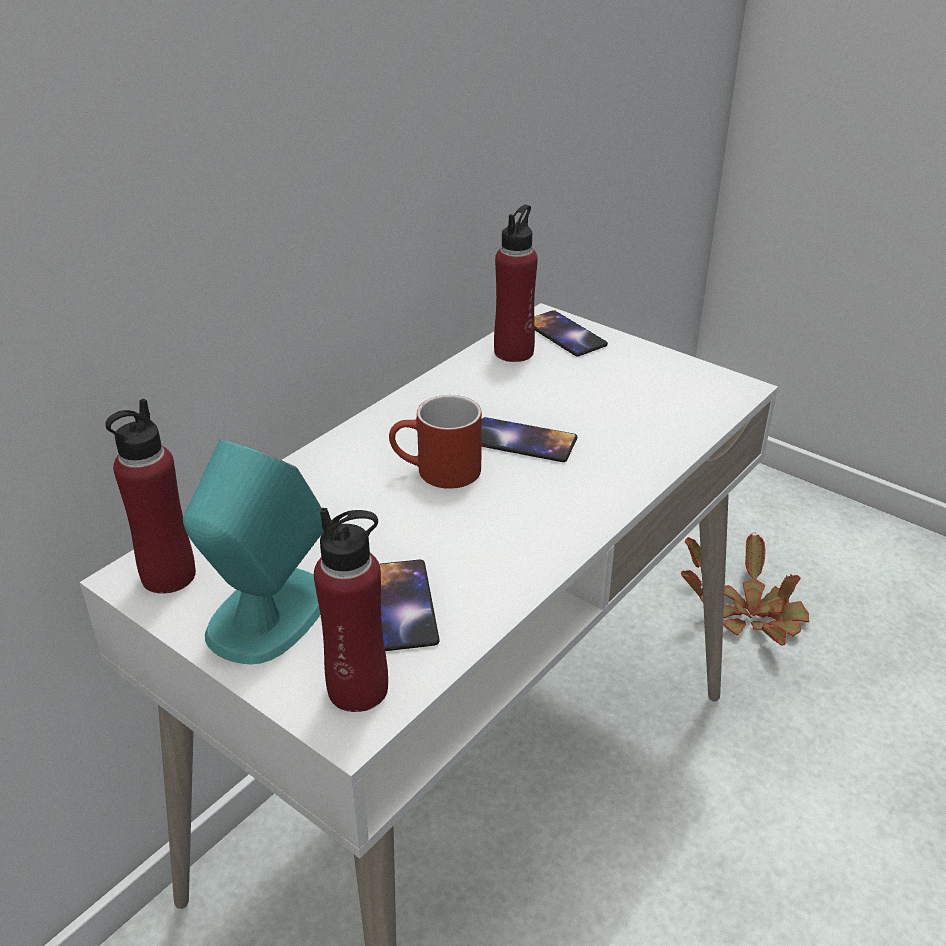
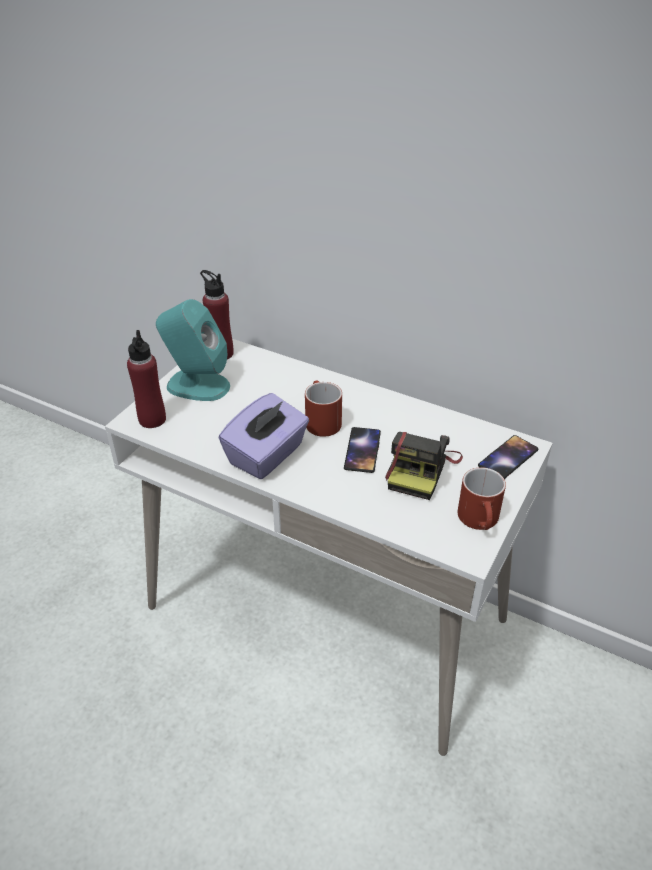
camera: 80 degrees right, 5 degrees up
(402, 605) = (208, 424): phone -> none
(513, 537) = (267, 455): none -> purple tissue box
(514, 352) = (470, 436): red bottle -> none
(576, 398) = (421, 469): none -> camera
(680, 371) = (481, 521): none -> red mug
(747, 613) = (550, 782): potted plant -> none

